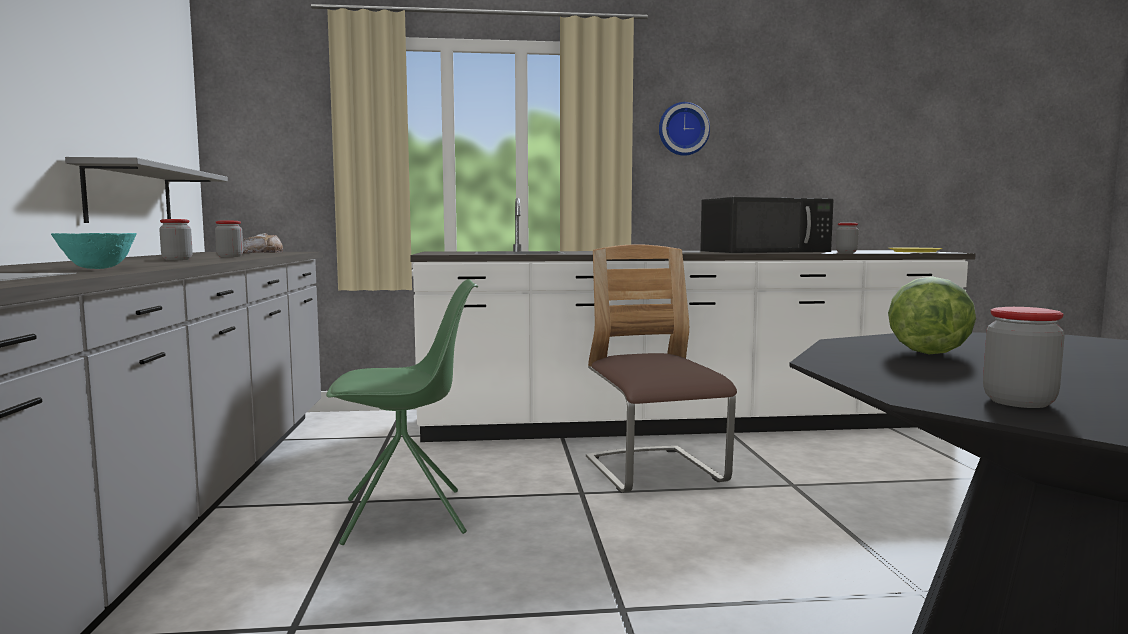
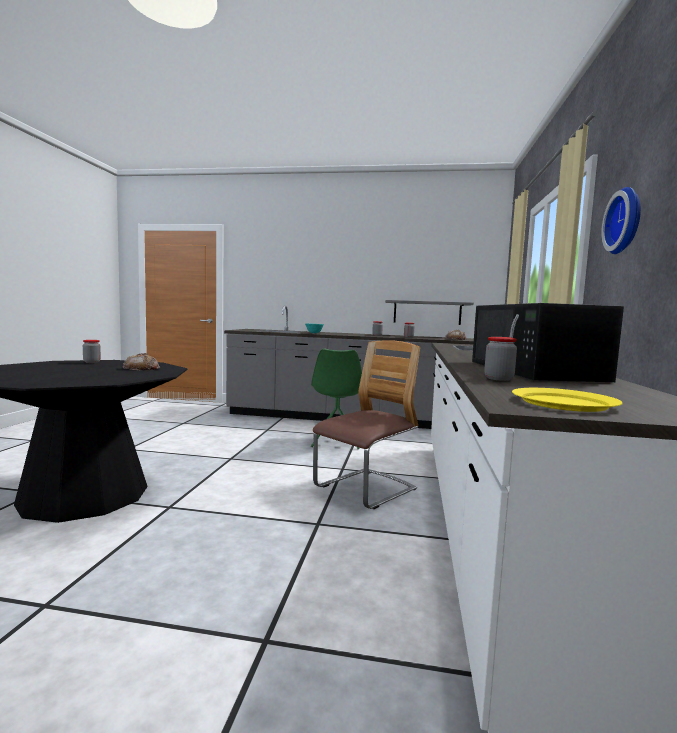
camera: 105 degrees right, 0 degrees up
(654, 472) = (365, 489): chair -> chair turned 45 degrees counterclockwise
(928, 352) = (141, 368): lettuce -> bread

